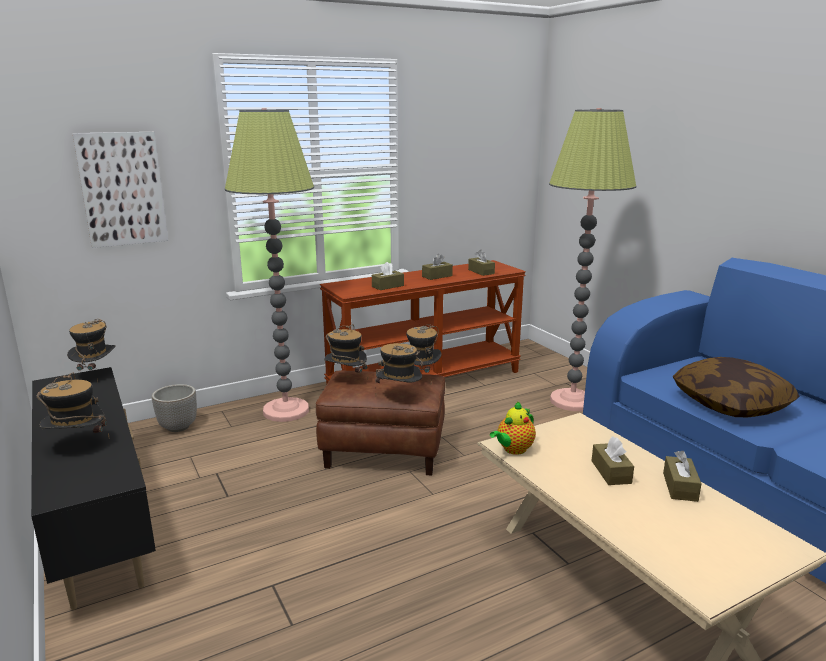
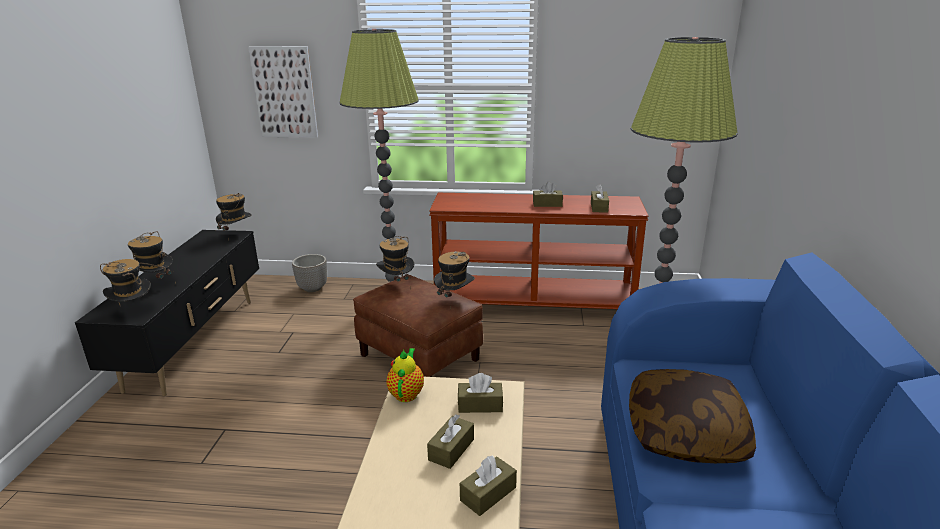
camera: 35 degrees right, 5 degrees up
(388, 286) = (485, 206): brown tissue box -> brown tissue box (480, 405)
(399, 396) = (410, 312): hat -> hat (133, 311)
(513, 450) = (407, 393): teapot -> teapot turned 105 degrees clockwise

